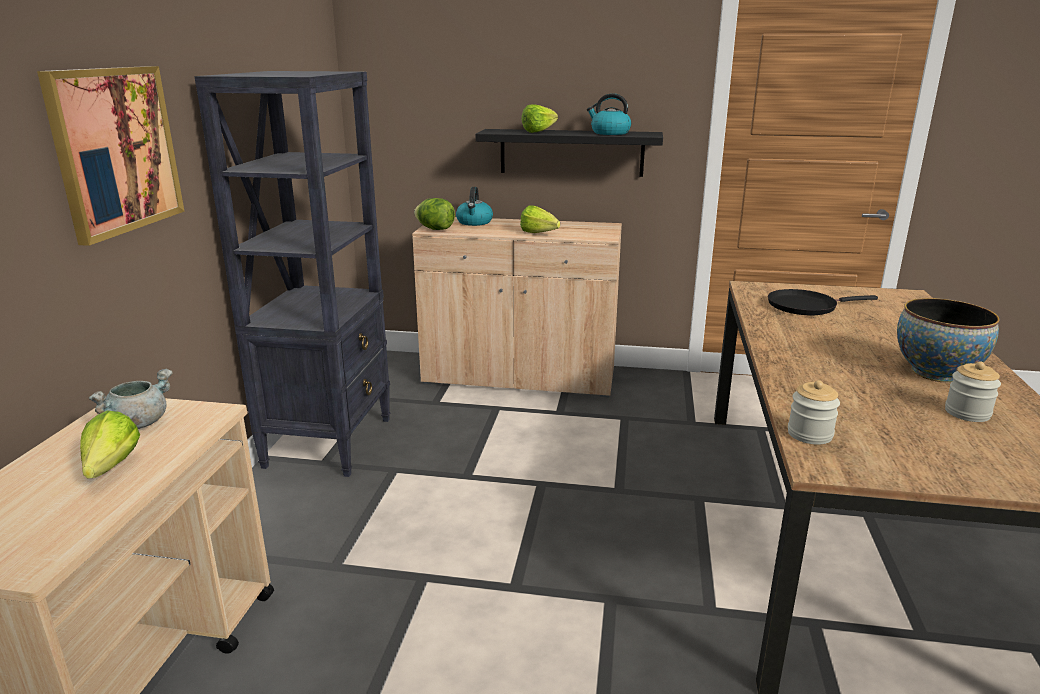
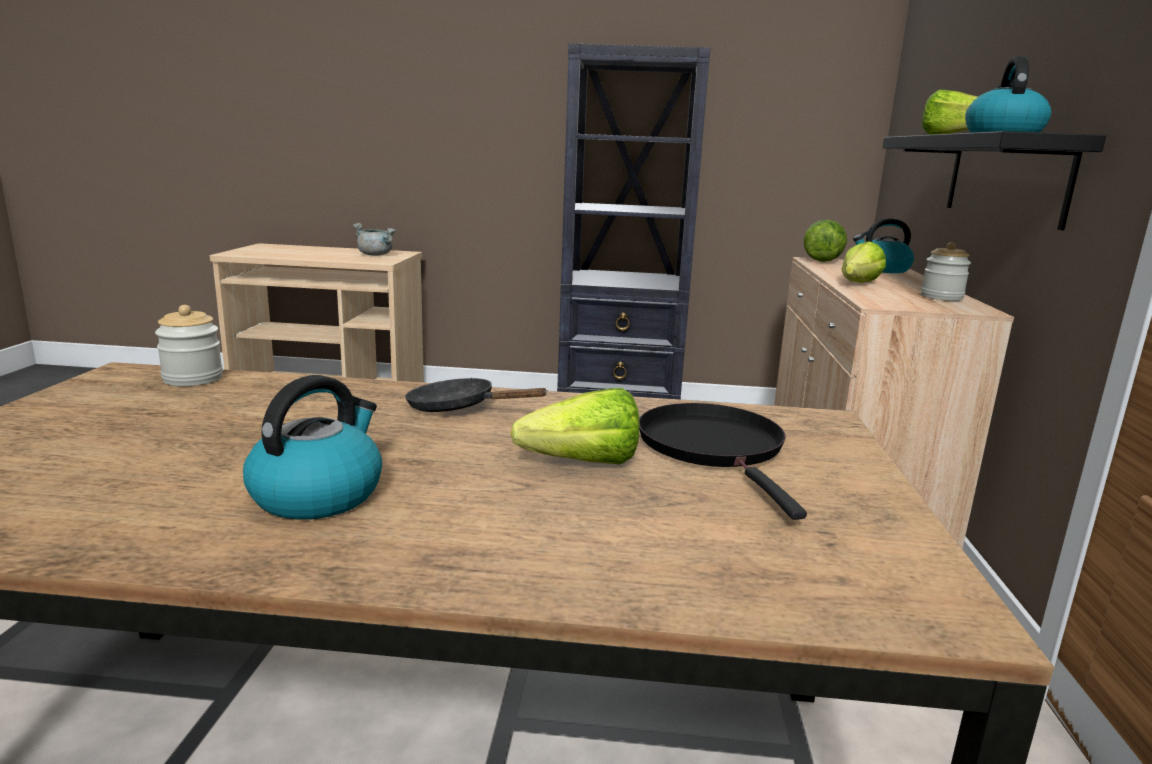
camera: 85 degrees right, 5 degrees down
(107, 472) = (316, 255): lettuce -> lettuce (572, 464)
(115, 150) = (481, 101): picture -> none
(797, 351) = (459, 408): none -> black frying pan
(936, 373) = (318, 494): bowl -> kettle
(967, 413) = (142, 478): jar -> jar (941, 297)

